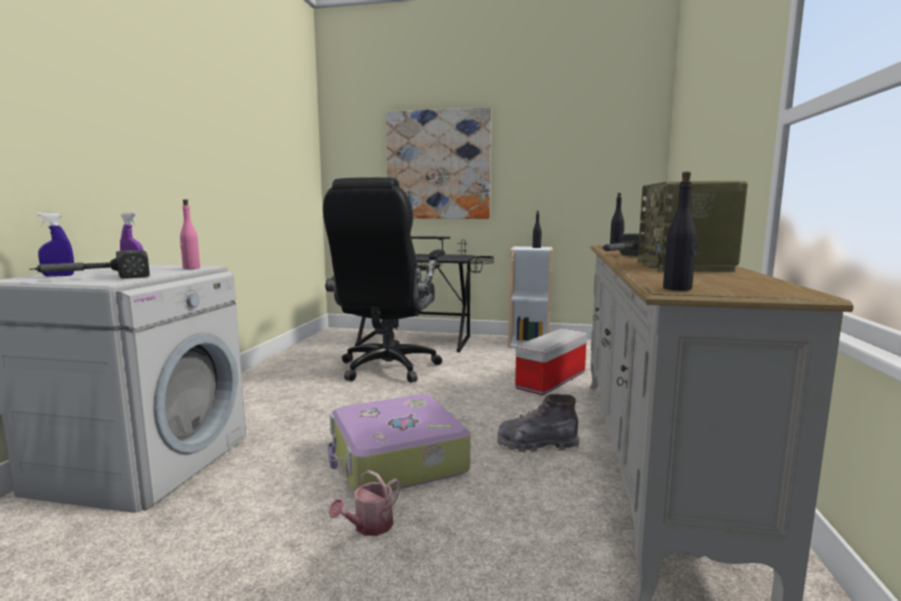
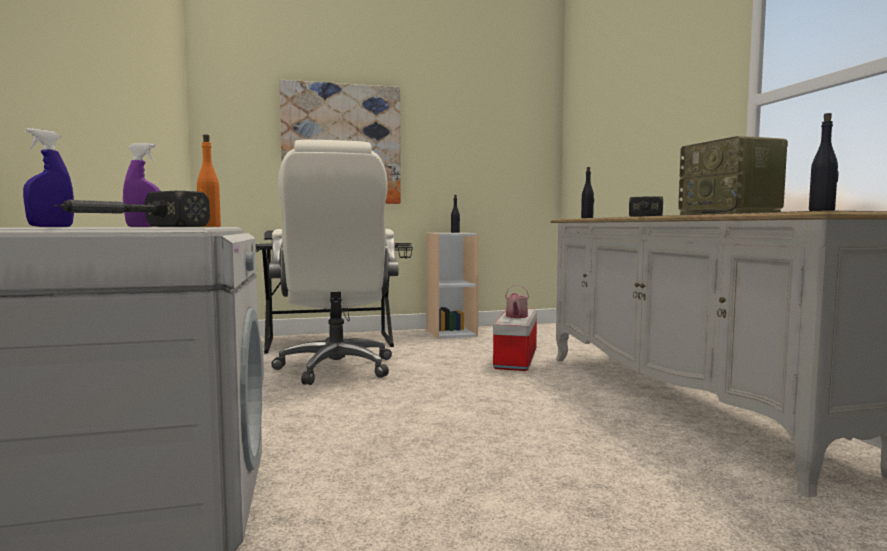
camera: 25 degrees left, 5 degrees down
(191, 268) = (209, 226): pink bottle -> orange bottle
(369, 527) = (527, 500): watering can -> watering can (516, 317)
(387, 368) = (336, 369): black office chair -> white office chair
(396, 460) = (468, 442): suitcase -> none
(536, 444) = (576, 407): grey boot -> none

